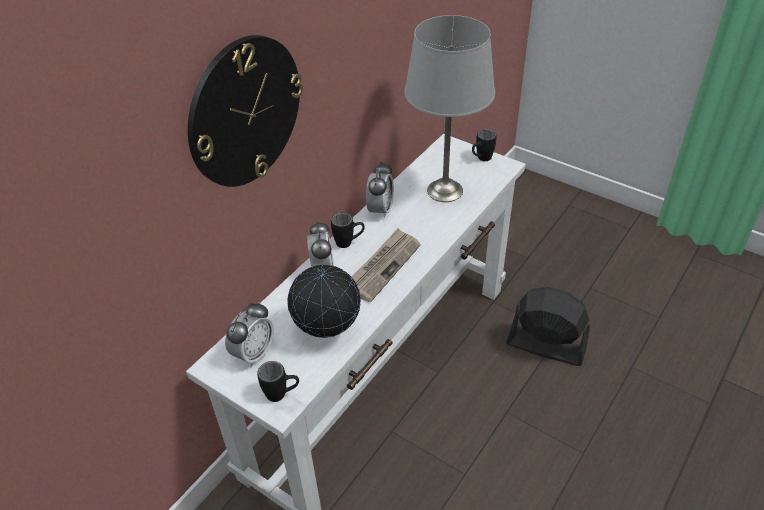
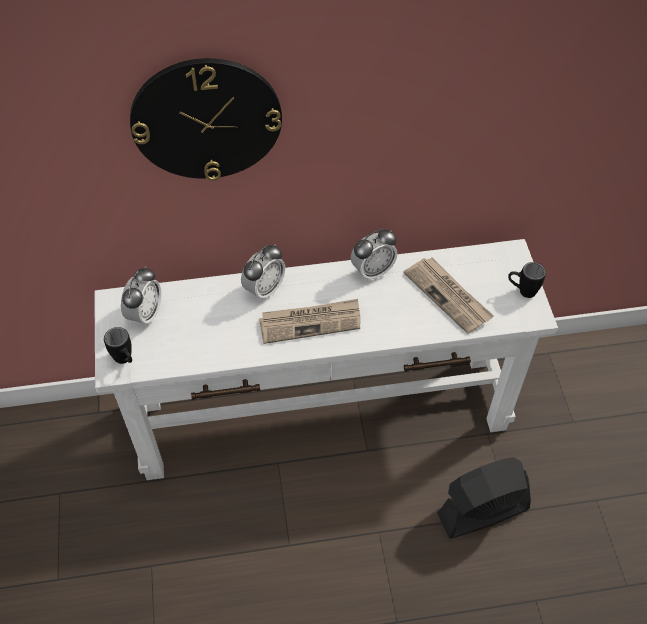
camera: 45 degrees right, 10 degrees up
(254, 353) = (145, 314): alarm clock -> alarm clock turned 60 degrees counterclockwise
(327, 331) = (208, 340): globe -> none
(349, 243) = (312, 281): black mug -> none
(445, 190) = (448, 296): grey table lamp -> newspaper
(545, 346) = (482, 511): black fan -> black fan turned 90 degrees counterclockwise

